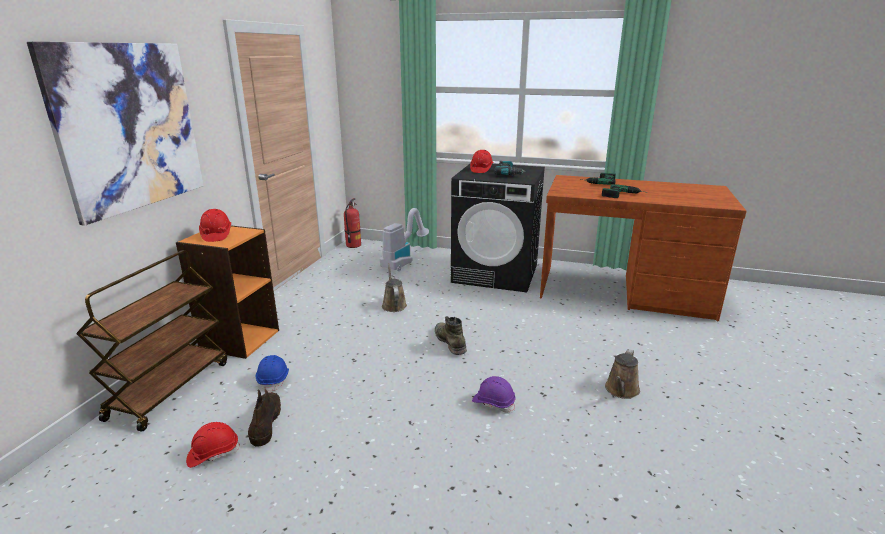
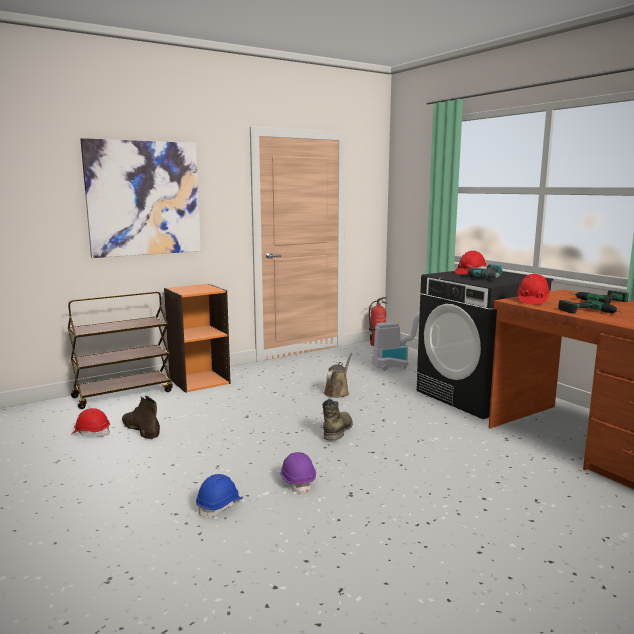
camera: 40 degrees right, 10 degrees down
(216, 235) = (192, 288): red hard hat -> red hard hat (532, 301)
(266, 421) = (140, 429): brown boot -> brown boot turned 75 degrees counterclockwise
(274, 380) = (181, 409): blue hard hat -> blue hard hat (219, 506)
(621, 390) = (434, 525): brown watering can -> none

